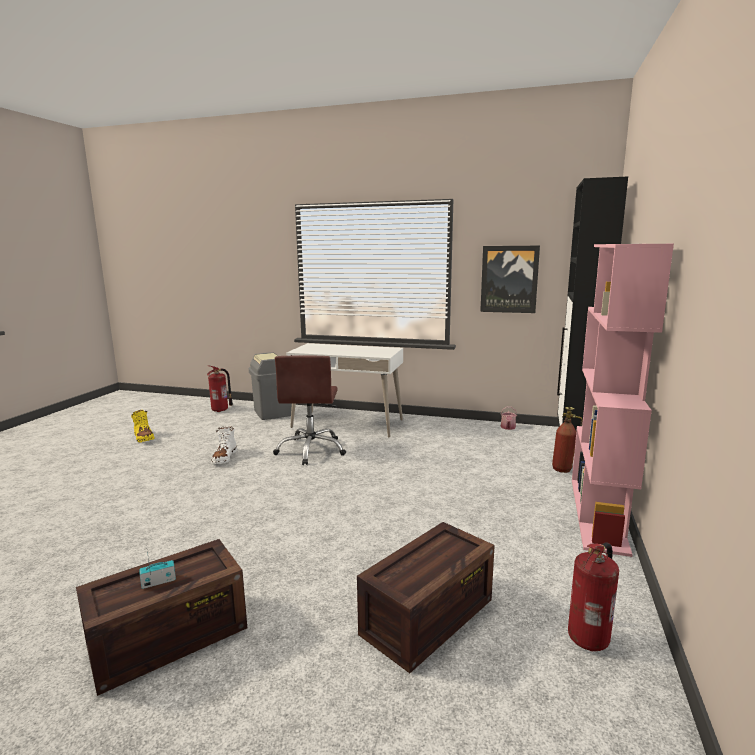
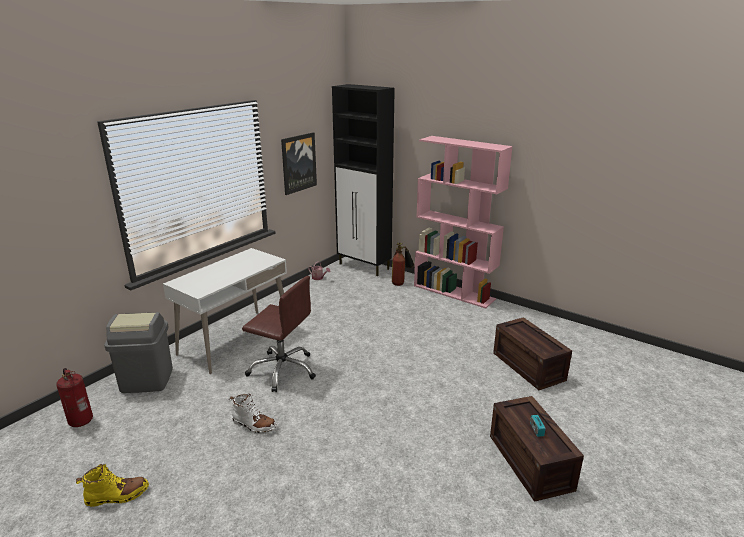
camera: 70 degrees left, 10 degrees up
(590, 638) = (550, 330): fire extinguisher -> none

